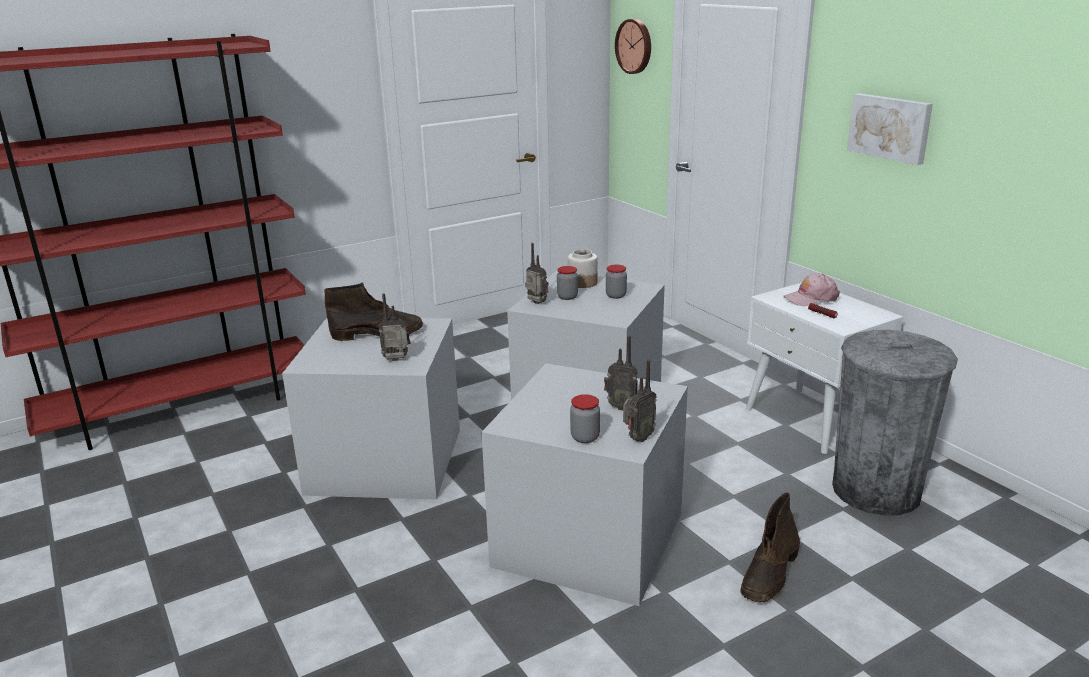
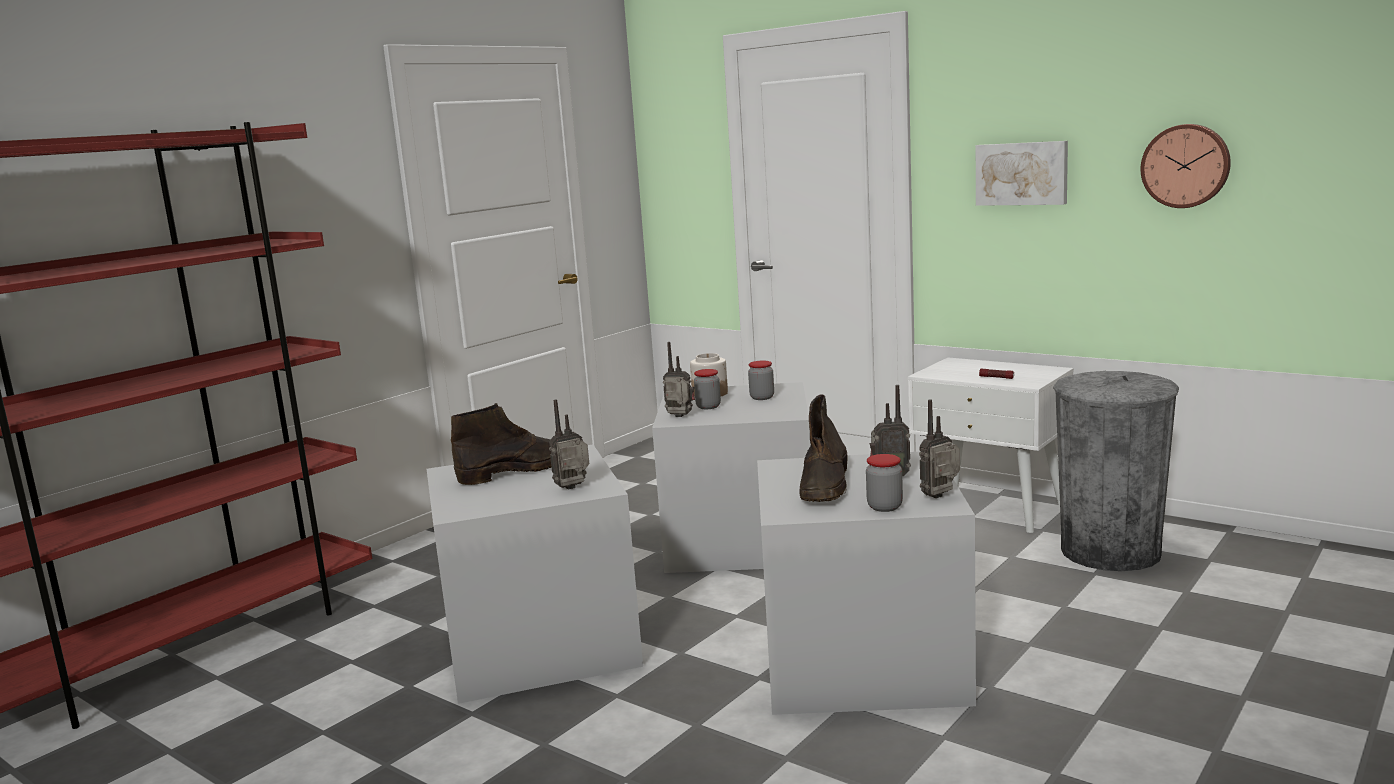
camera: 20 degrees left, 10 degrees down
(635, 46) = (674, 142): wall clock -> wall clock (1186, 166)
(637, 439) = (941, 497): radio -> radio turned 150 degrees counterclockwise
(769, 574) = (1080, 644): brown boot -> brown boot (825, 486)
(811, 298) = (969, 368): pink cap -> none

